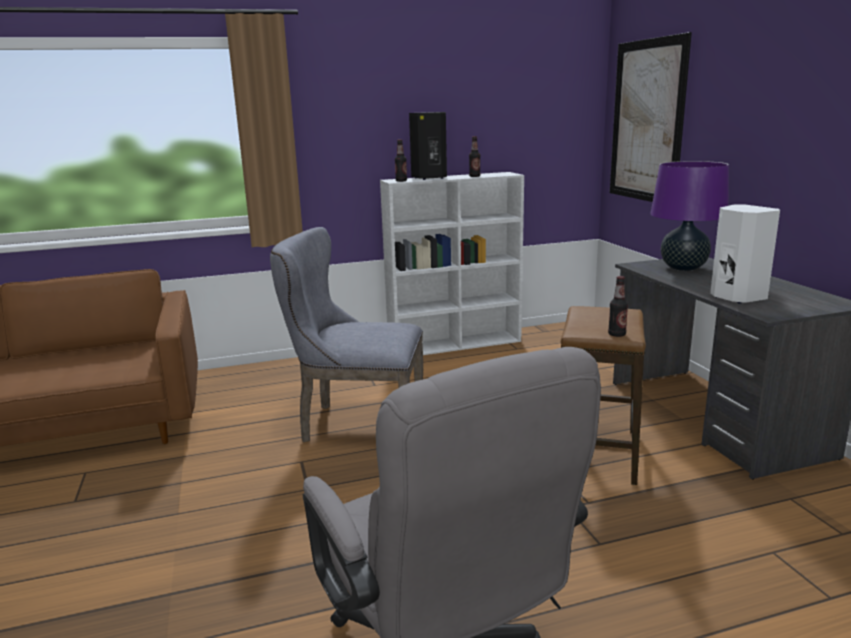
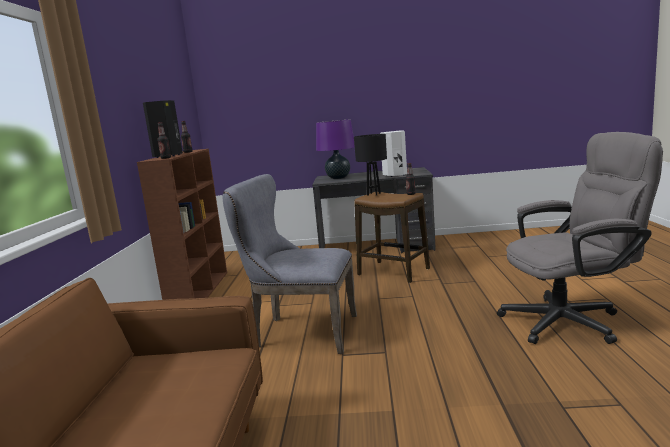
camera: 70 degrees left, 5 degrees down
(356, 424) = (299, 332): grey chair -> grey chair turned 75 degrees clockwise
(456, 344) = (199, 291): white bookcase -> brown bookcase
(606, 311) = (373, 194): none -> black table lamp
(646, 121) = (247, 109): picture -> none

